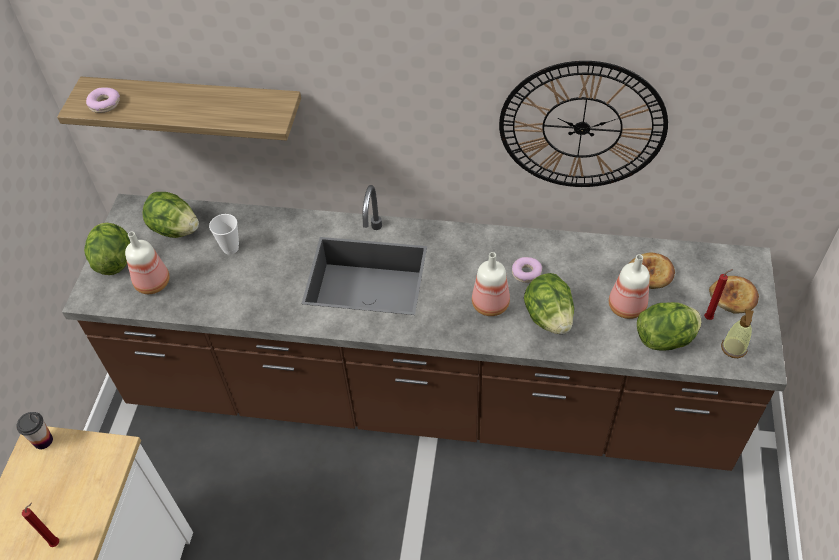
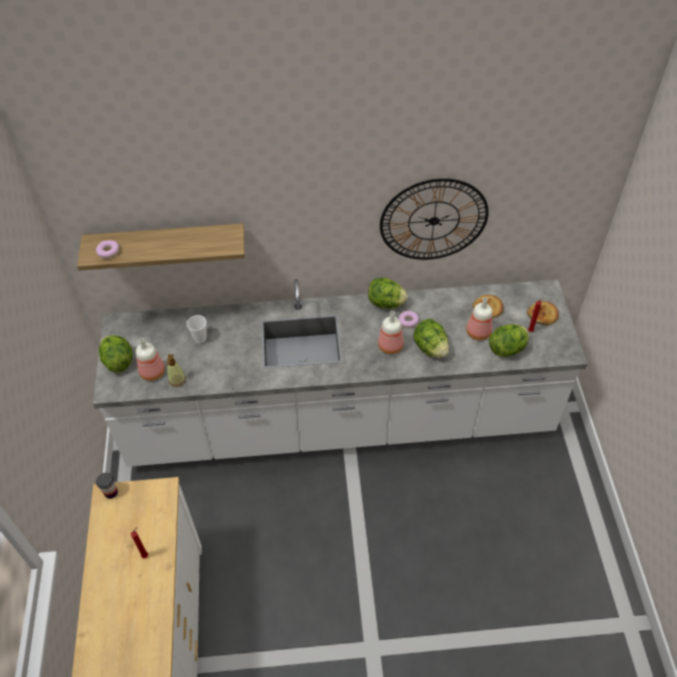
camera: 15 degrees left, 0 degrees up
(175, 229) = (155, 332): lettuce -> lettuce (386, 303)
(426, 394) = (340, 420): brown counter -> white counter
(733, 348) = (550, 347): soap dispenser -> soap dispenser (177, 380)

